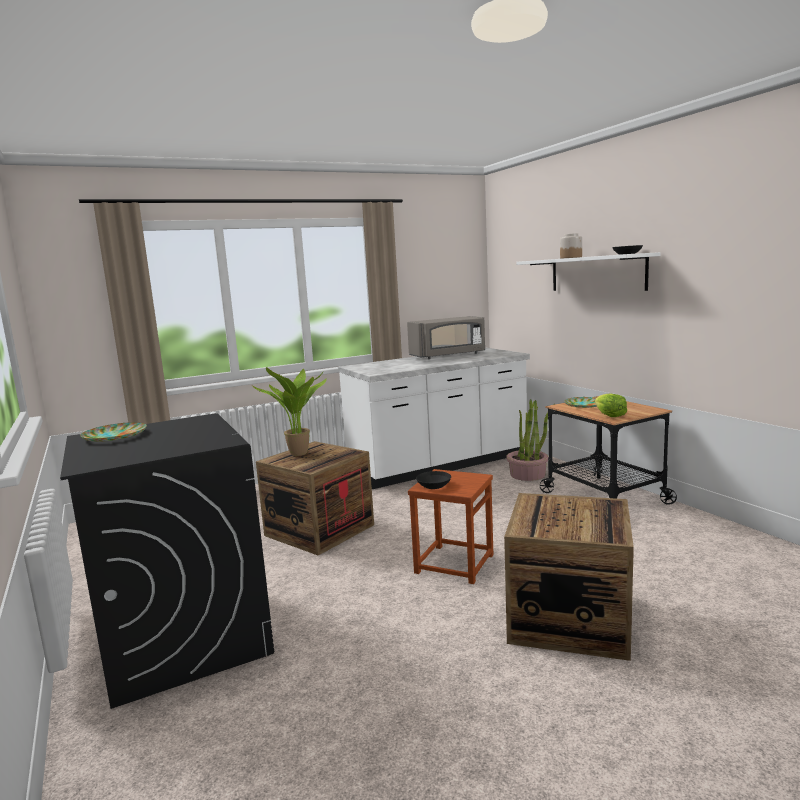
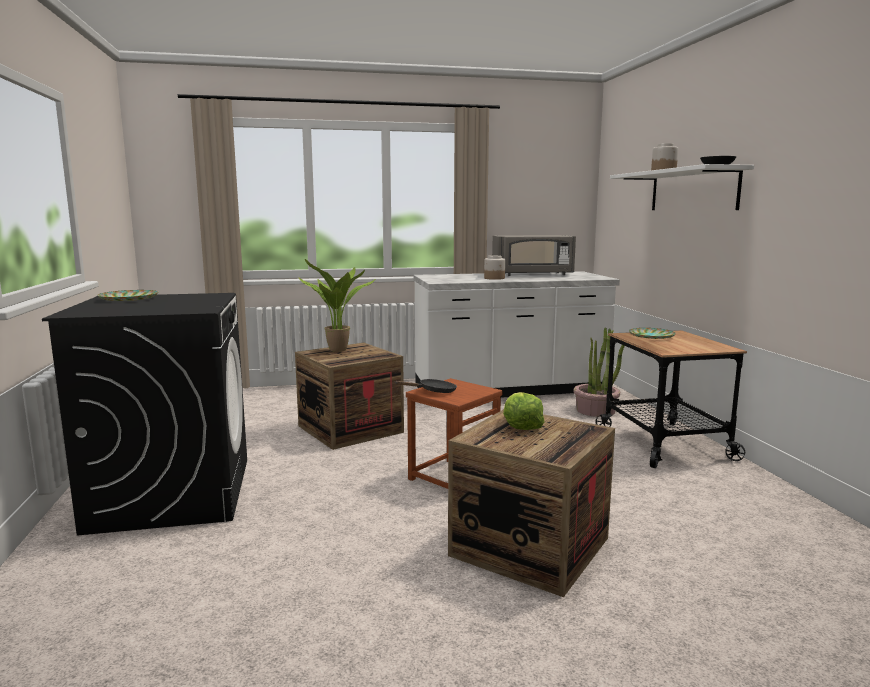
camera: 15 degrees right, 0 degrees up
(421, 363) = (494, 278): none -> jar
(434, 486) = (434, 391): black bowl -> black frying pan
(609, 415) = (667, 348): lettuce -> lettuce (521, 425)

